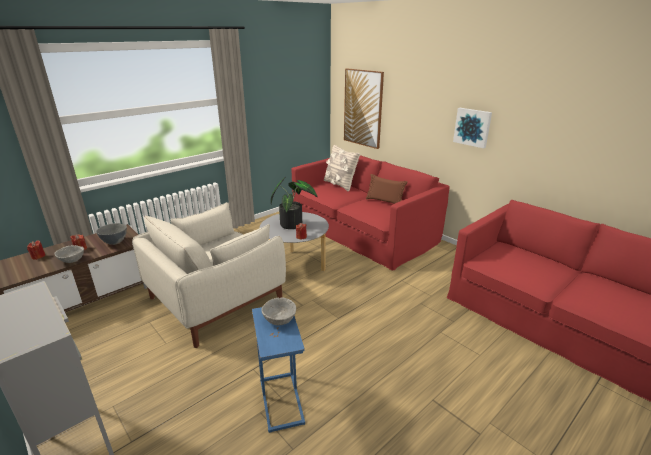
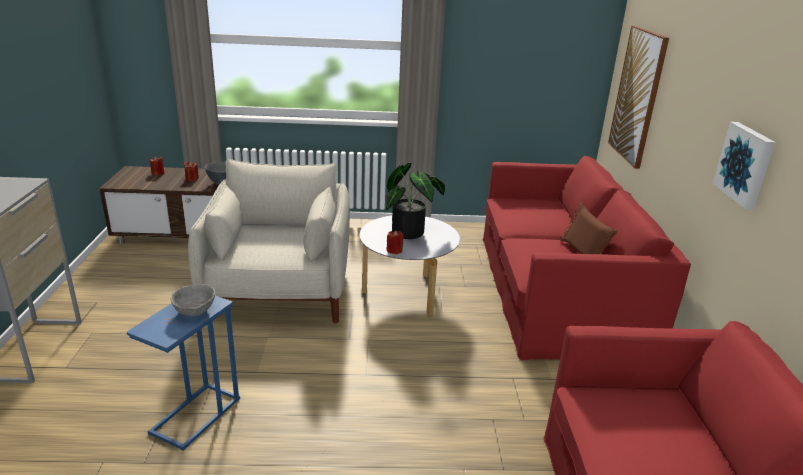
camera: 40 degrees right, 0 degrees up
(72, 260) = (171, 186): grey bowl -> none
(216, 299) = (279, 288): beige armchair -> beige armchair turned 90 degrees clockwise
(339, 185) = (556, 209): beige pillow -> none

